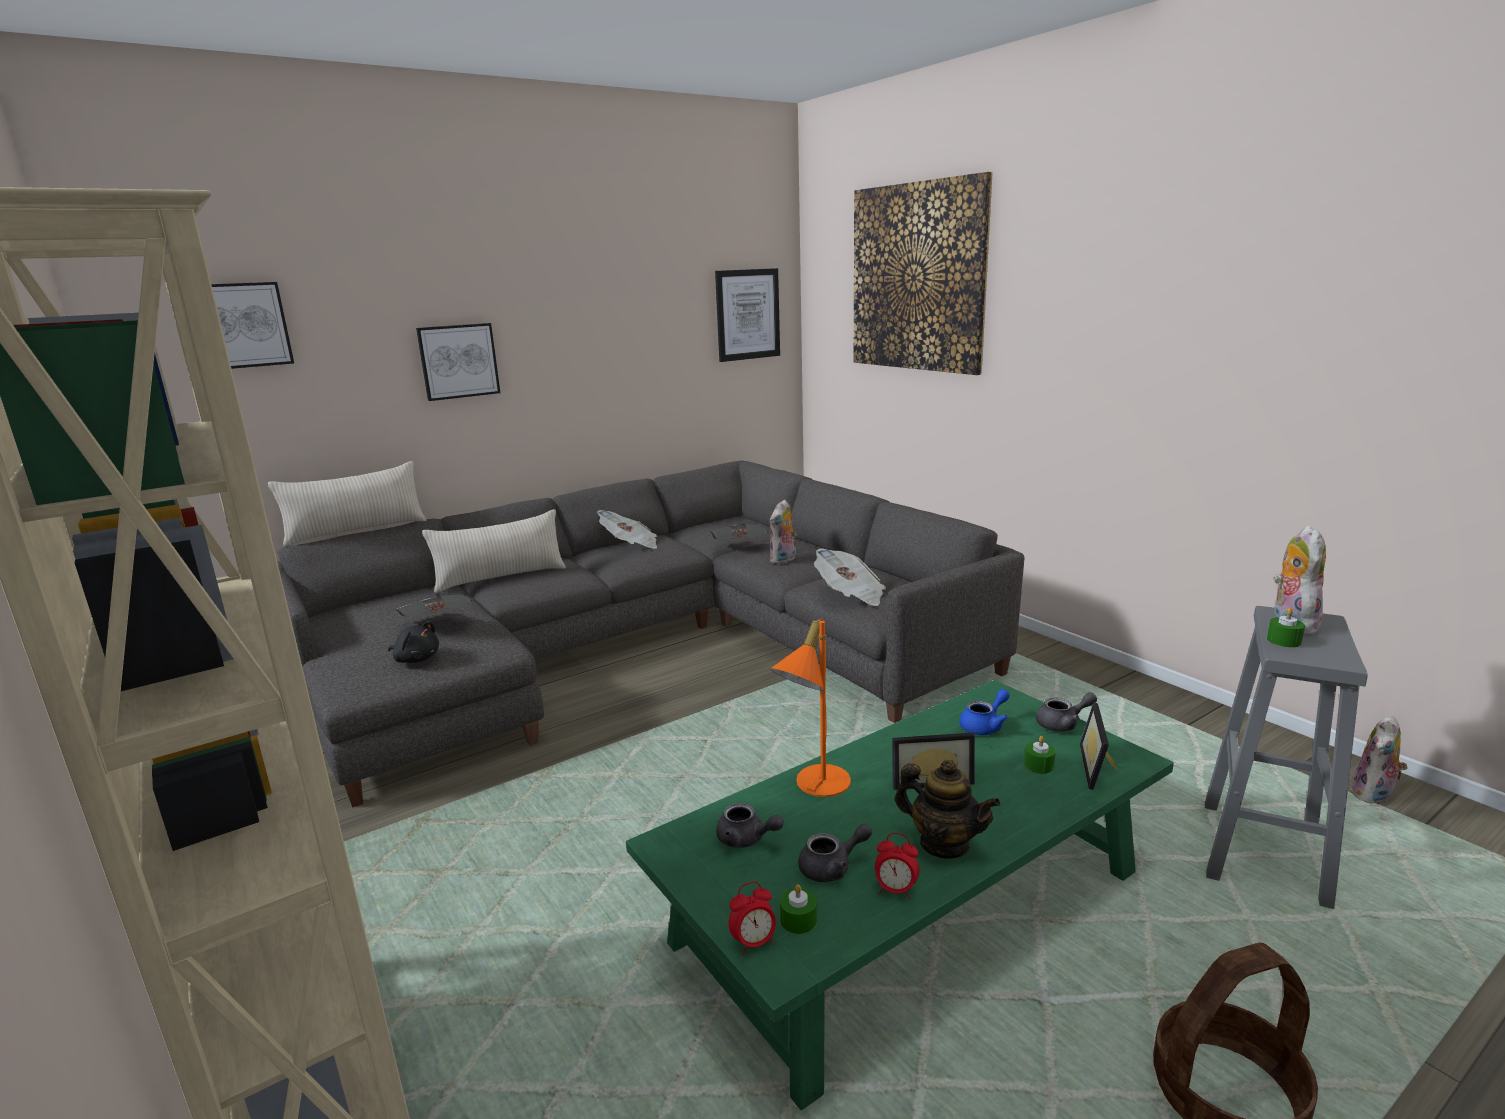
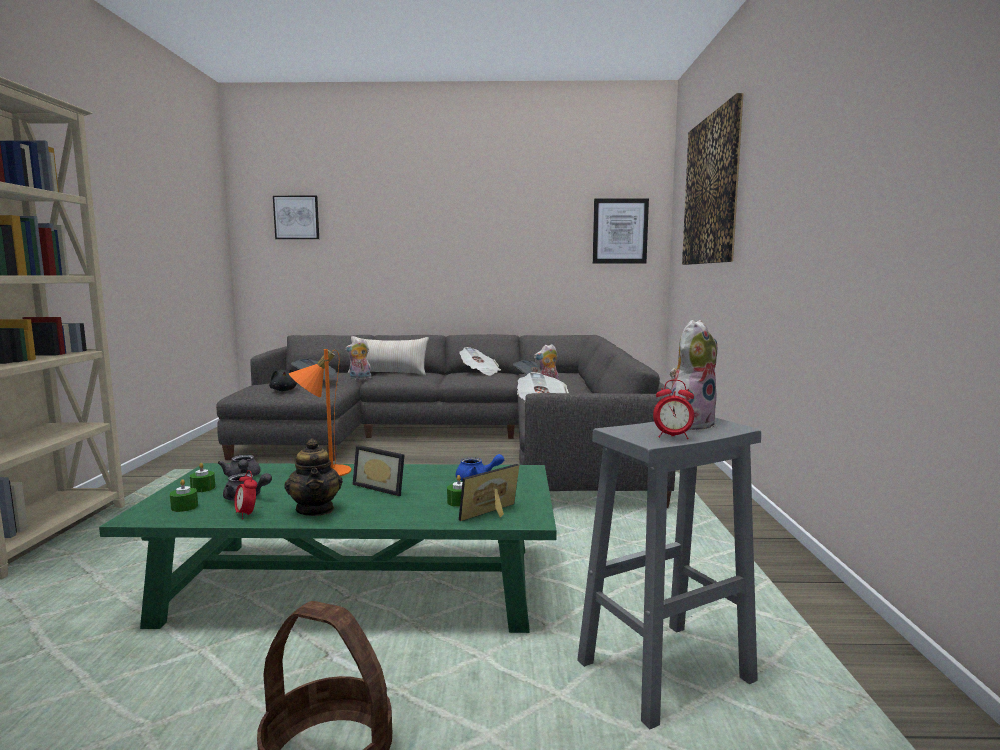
camera: 35 degrees right, 10 degrees down
(356, 531) = (329, 334): beige pillow -> none
(458, 361) = (407, 246): picture -> none
(754, 943) = (150, 506): alarm clock -> alarm clock (672, 436)
(1063, 724) = (529, 492): grey teapot -> none
(1284, 640) = (646, 426): green candle -> green candle (203, 488)
(1373, 796) = (882, 693): plush toy -> plush toy (359, 379)

